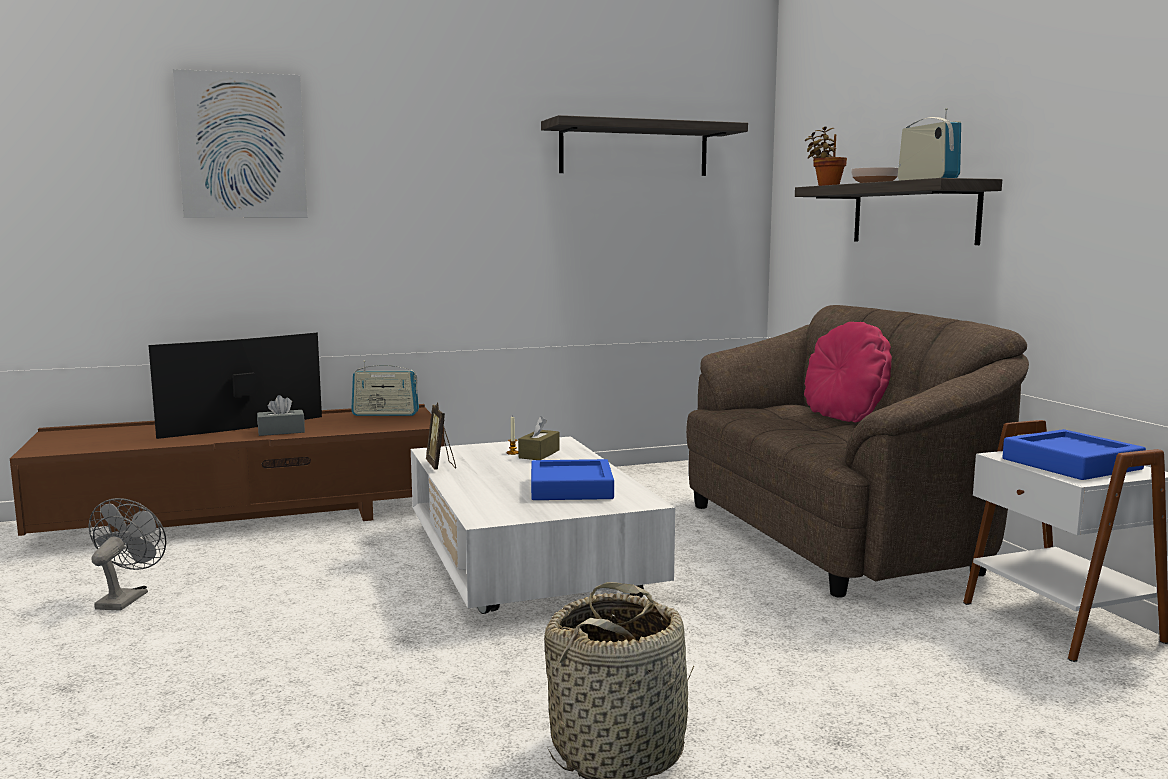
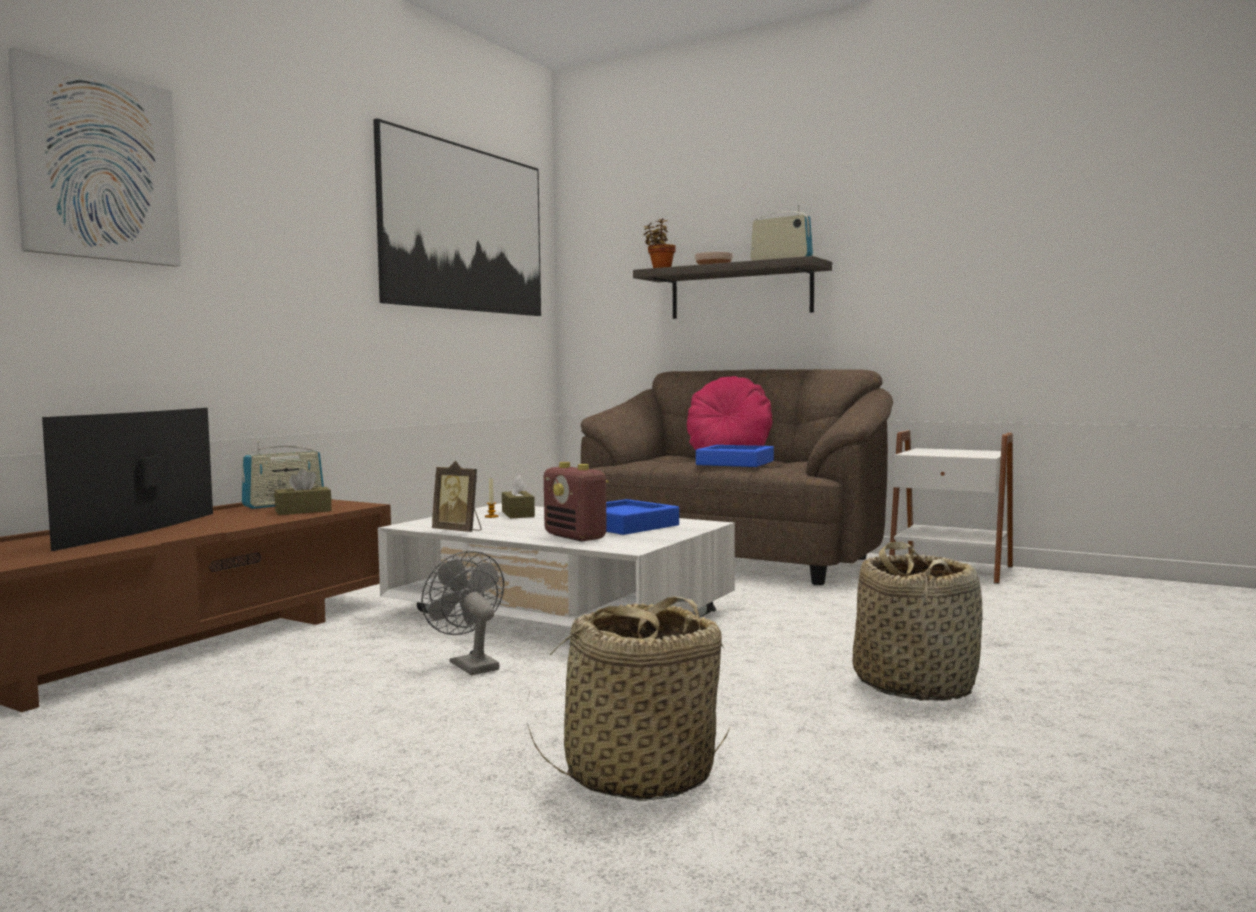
camera: 40 degrees left, 5 degrees down
(126, 598) = (200, 740): grey fan -> grey fan (469, 664)
(231, 734) = (638, 775): none -> basket
(281, 431) = (213, 526): grey tissue box -> none
(371, 425) = (303, 511): none -> brown tissue box
(492, 494) = (576, 537): none -> radio
(634, 149) = (465, 229): shelf -> picture
(1071, 464) = (954, 452): blue tray -> blue tray (735, 463)

